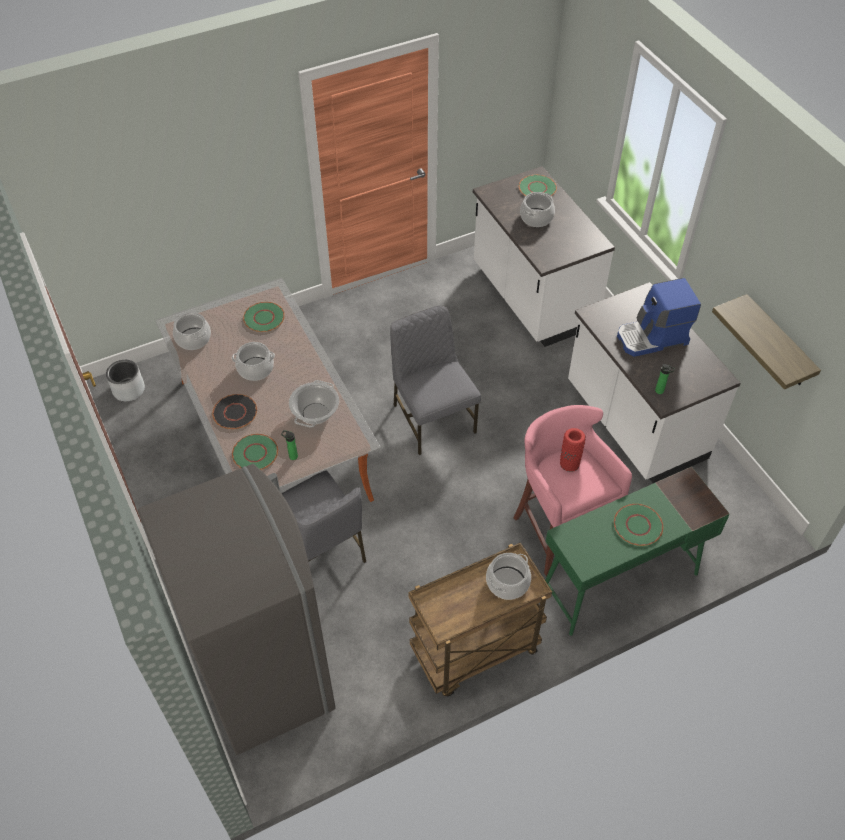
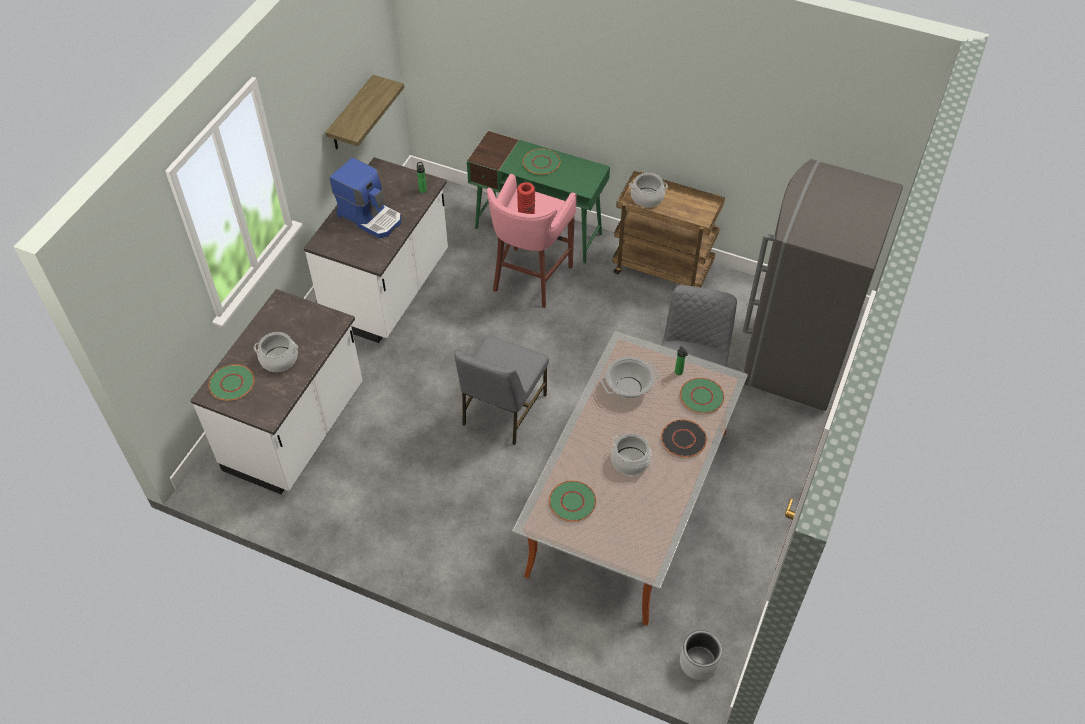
camera: 130 degrees left, 0 degrees up
(193, 339) = (648, 535): cooking pot -> none

